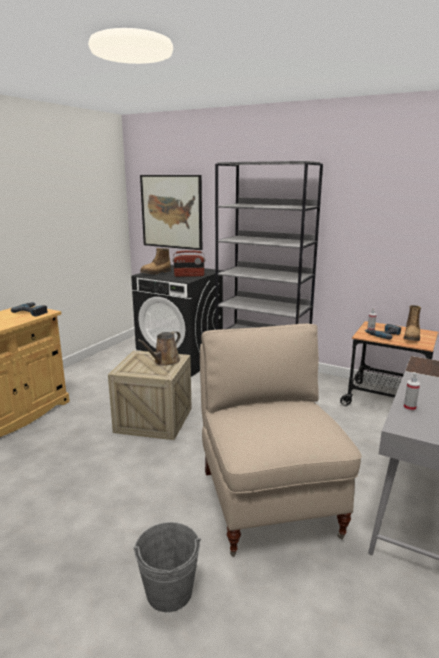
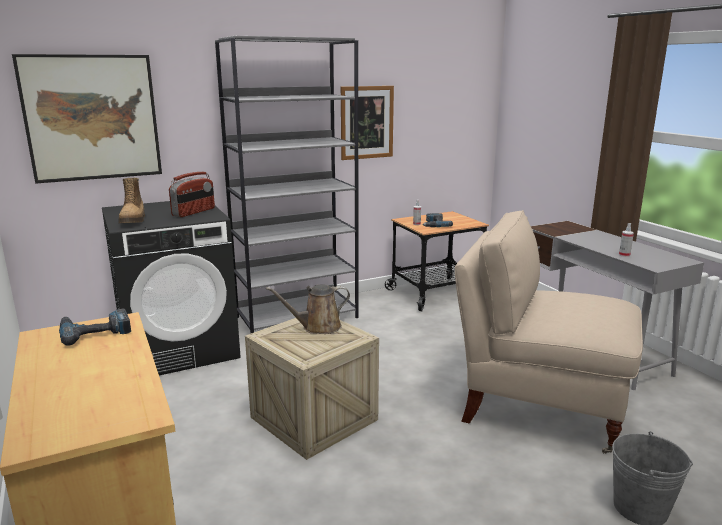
camera: 55 degrees left, 0 degrees up
(164, 361) = (317, 327): brown watering can -> brown watering can turned 90 degrees clockwise
(353, 232) = (366, 122): none -> picture
(412, 337) = (453, 220): boot -> none

